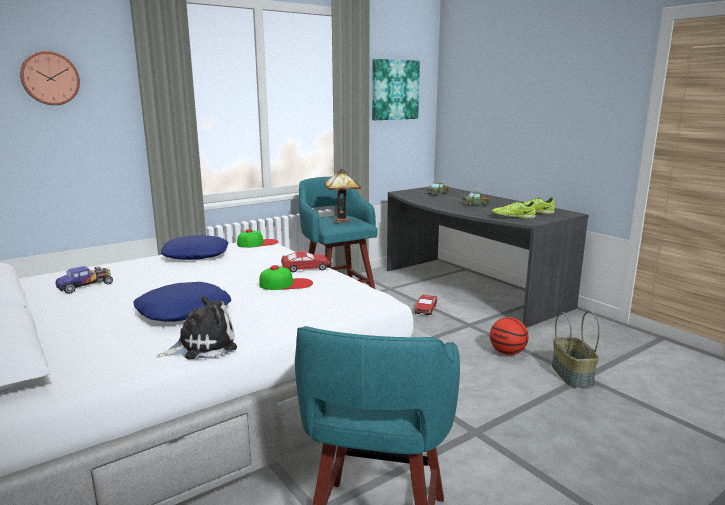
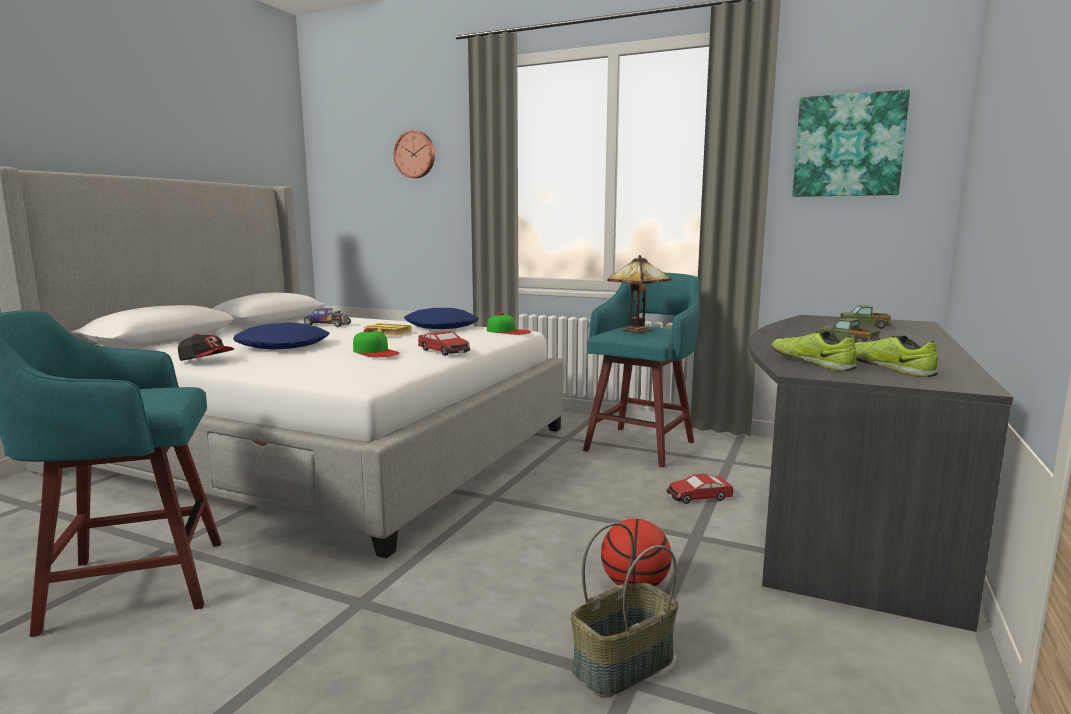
camera: 60 degrees right, 5 degrees down
(190, 273) = (386, 333): none -> yellow book
(202, 345) = (206, 361): plush toy -> cap

